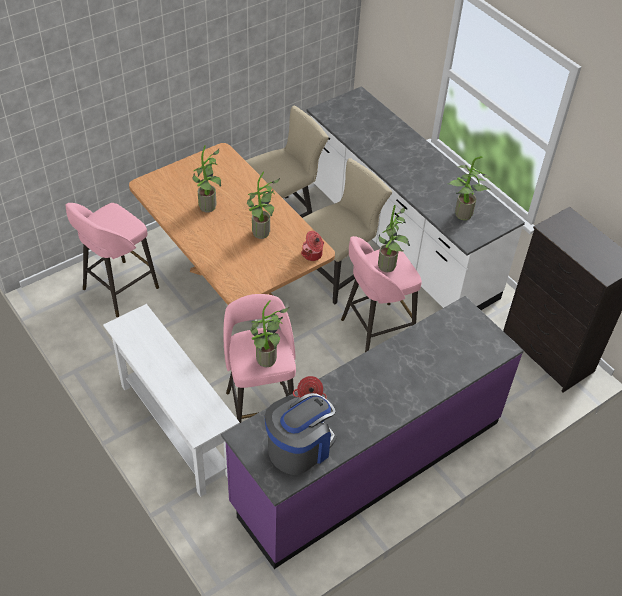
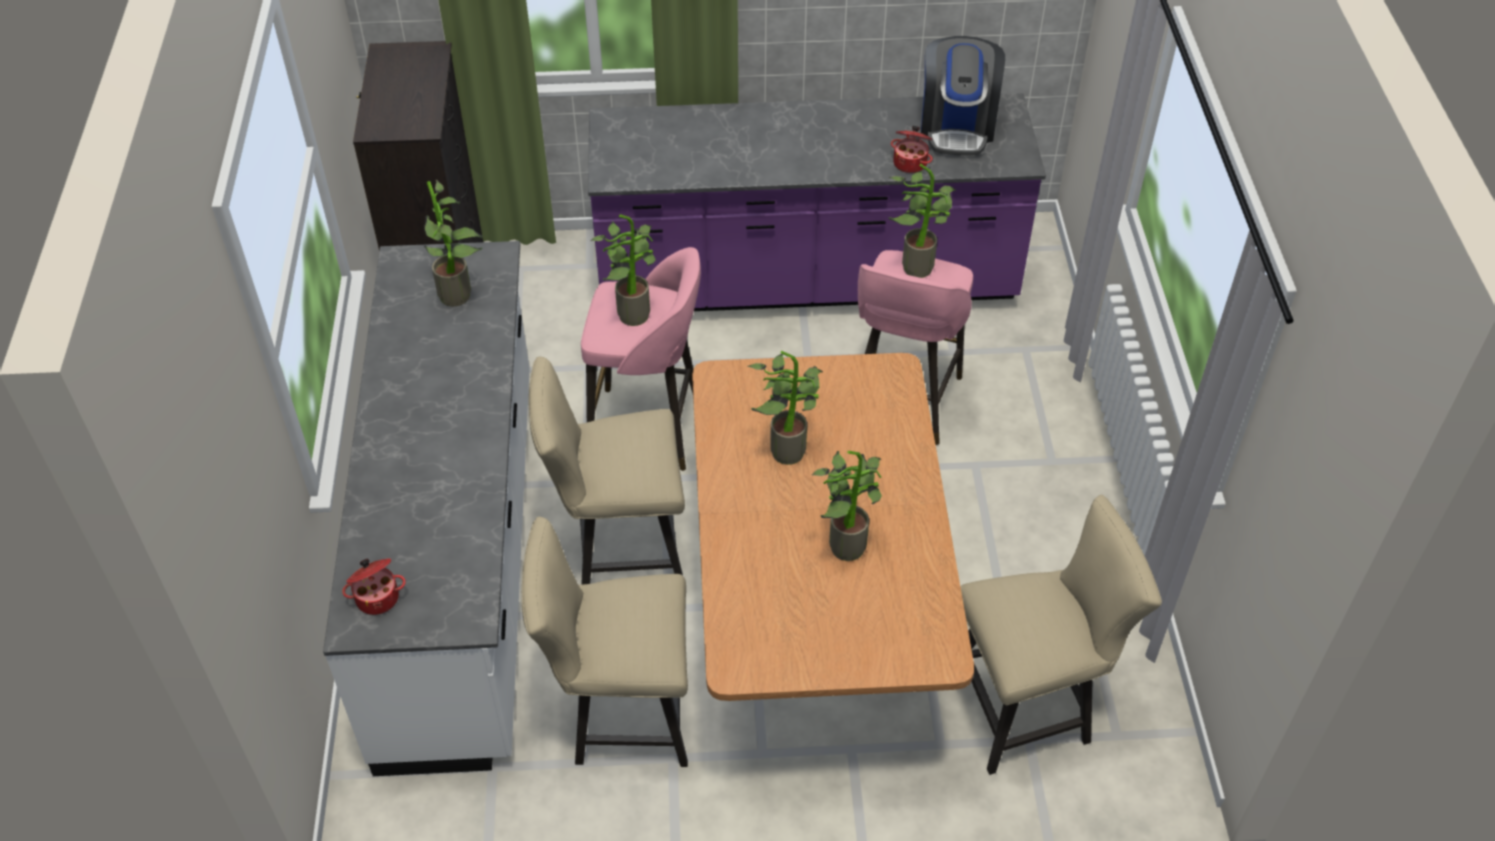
camera: 145 degrees left, 0 degrees up
(118, 289) = (1029, 706): pink stool -> beige chair
(175, 430) = (1041, 428): white console table -> none
(299, 447) = (957, 126): coffee machine -> coffee machine turned 75 degrees counterclockwise
(312, 254) = (733, 377): cooking pot -> cooking pot (377, 597)

